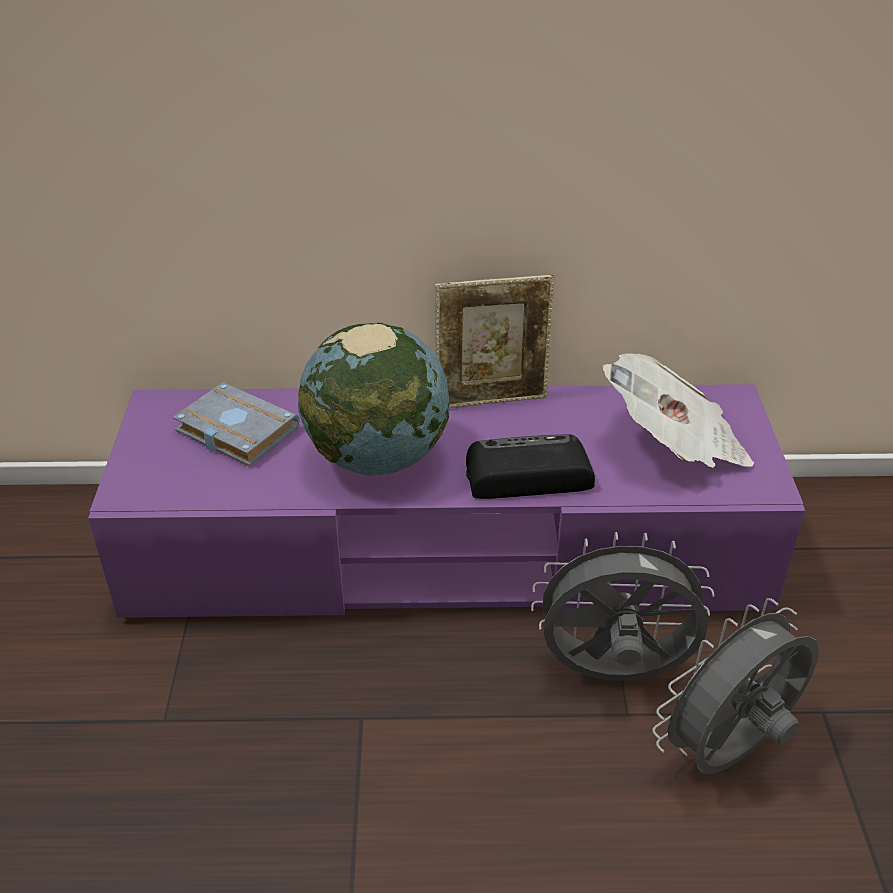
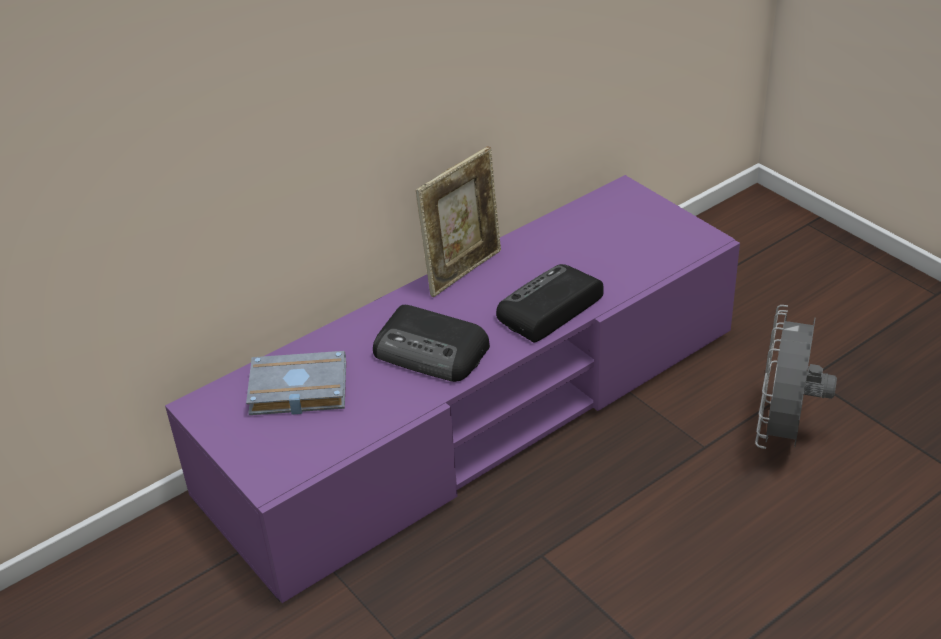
camera: 35 degrees left, 0 degrees up
(377, 457) = (432, 352): globe -> radio
(613, 674) = (672, 428): grey fan -> none
(674, 445) = (621, 241): newspaper -> none

